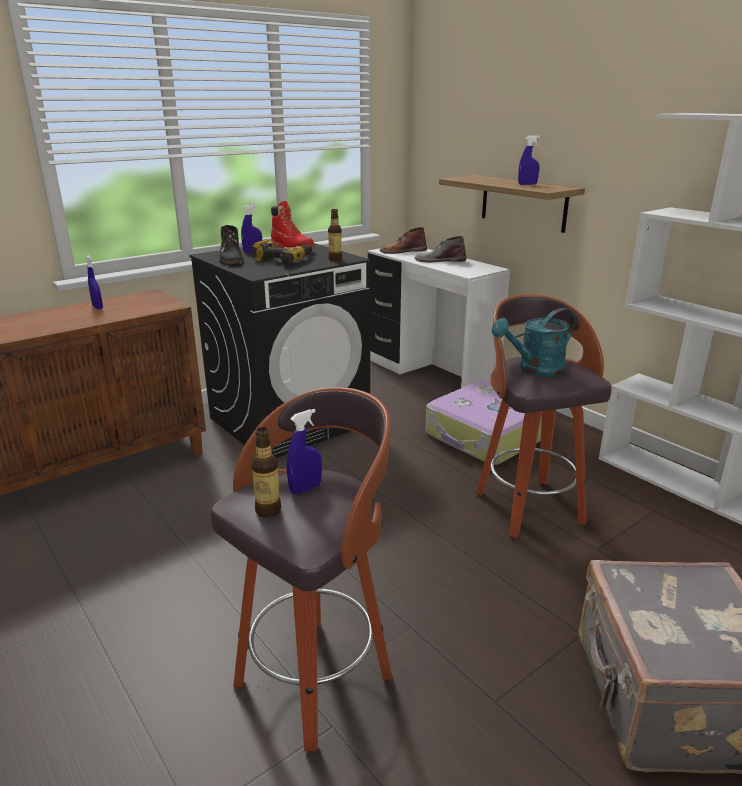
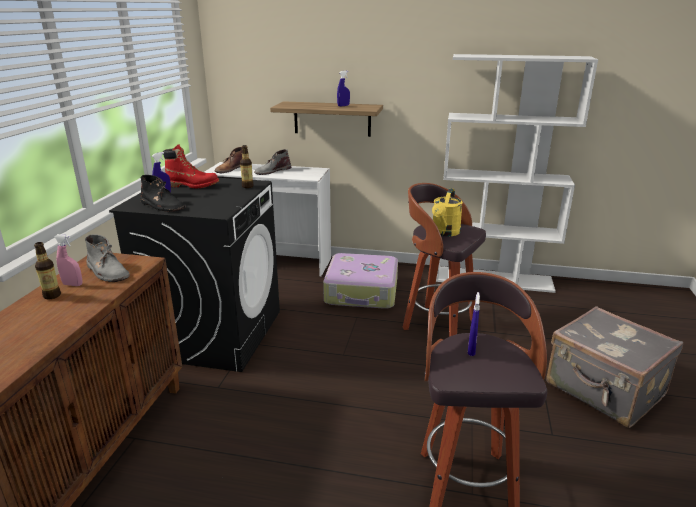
camera: 40 degrees left, 0 degrees up
(97, 307) = (73, 284): blue spray bottle -> pink spray bottle
(134, 305) = (107, 271): none -> grey boot
(268, 510) = (479, 371): bottle -> bottle (52, 295)
(283, 260) = (208, 196): power drill -> none
(535, 370) = (444, 233): turquoise watering can -> yellow watering can

